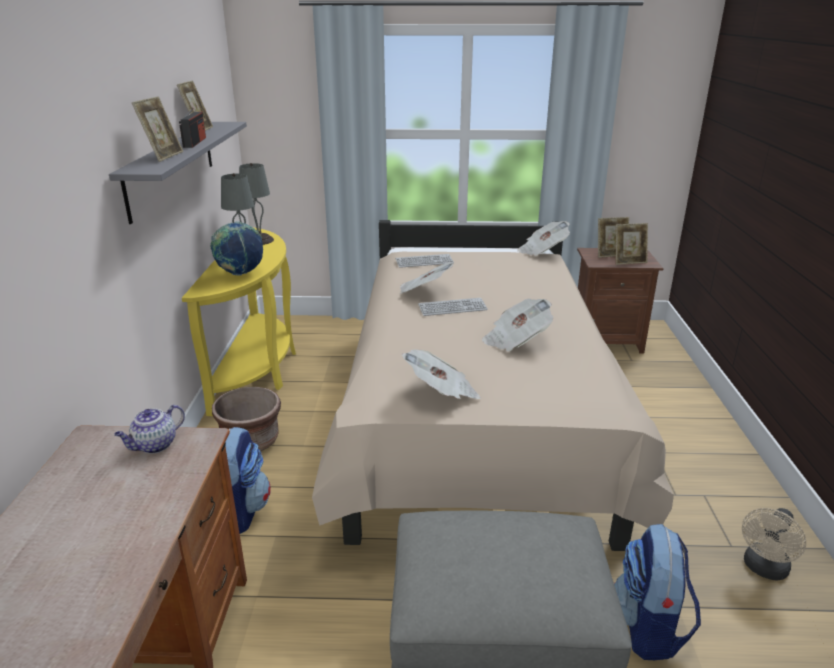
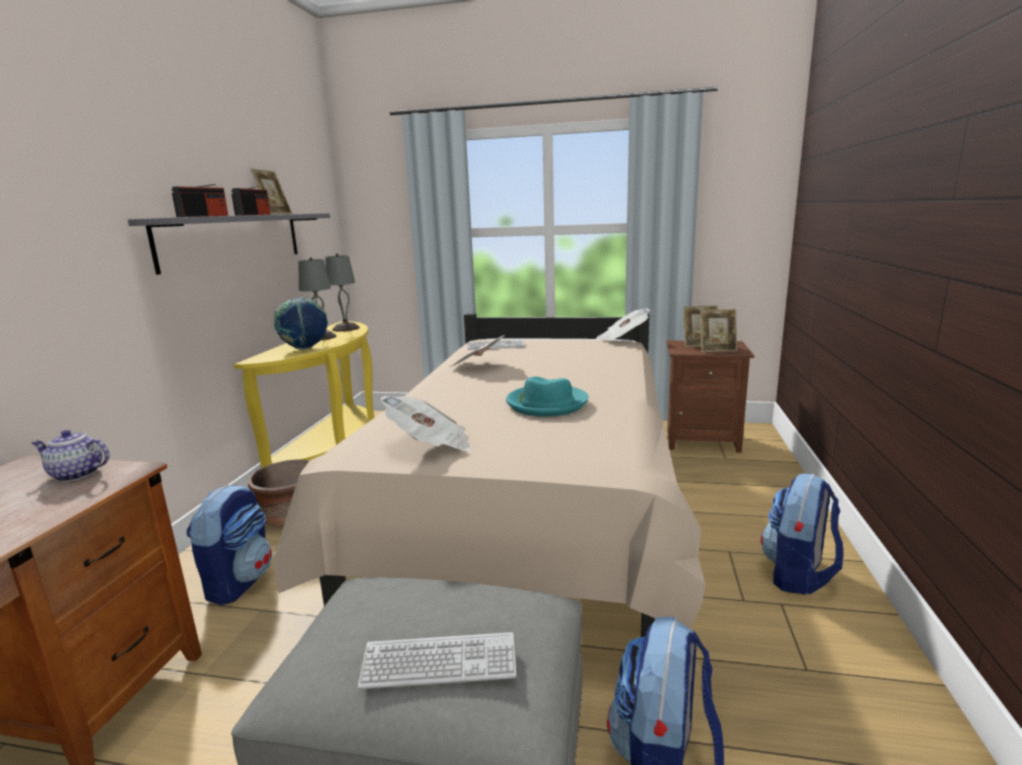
camera: 10 degrees right, 10 degrees down
(154, 445) = (75, 474): teapot -> teapot turned 45 degrees clockwise
(163, 156) = (203, 216): picture frame -> radio
(452, 308) = (497, 378): keyboard -> keyboard (439, 663)
(515, 340) = (546, 404): newspaper -> turquoise hat
(712, 469) = (798, 575): none -> backpack
(764, 569) = (848, 705): beige fan -> none

